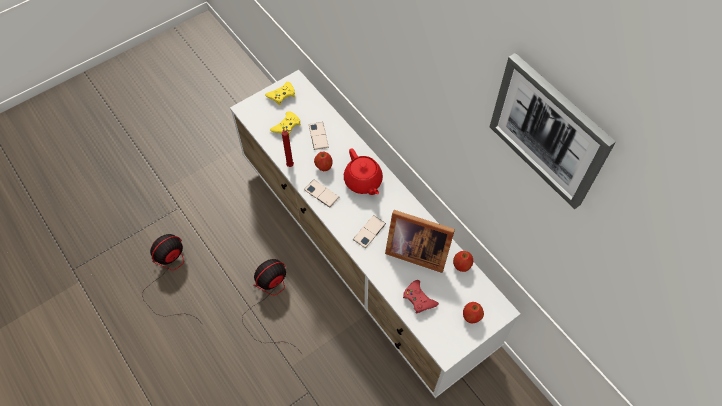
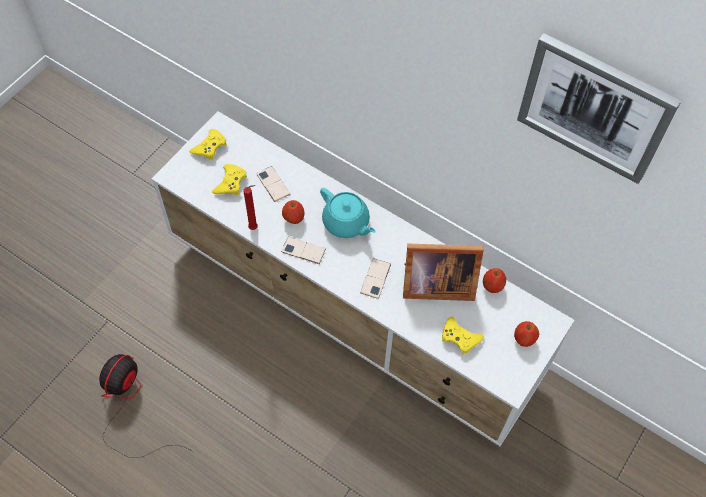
camera: 20 degrees left, 0 degrees up
(270, 300) = (264, 397): fan -> none
(363, 181) = (346, 223): red teapot -> turquoise teapot
(419, 299) = (460, 337): red game controller -> yellow game controller

